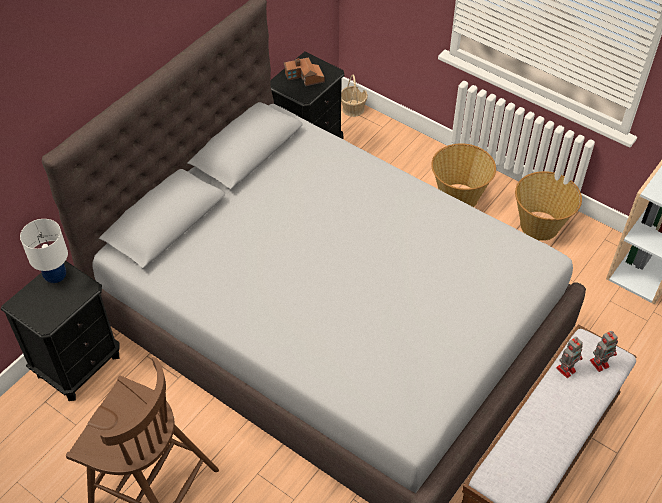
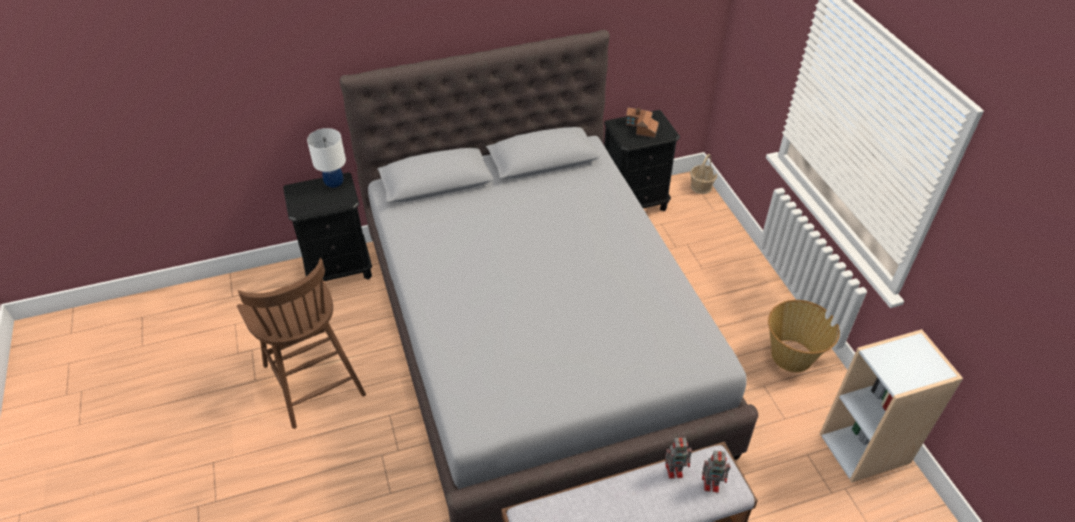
camera: 35 degrees right, 5 degrees down
(459, 197) = (735, 296): basket -> none

